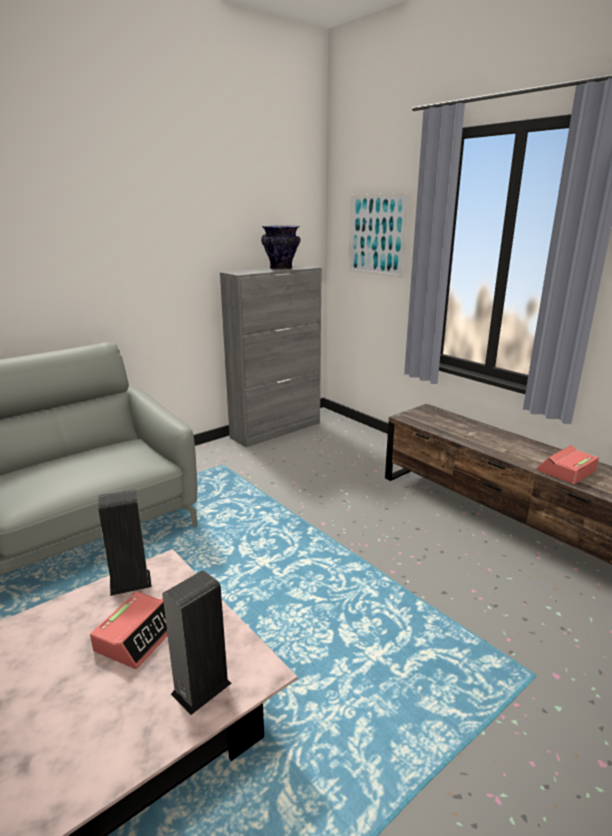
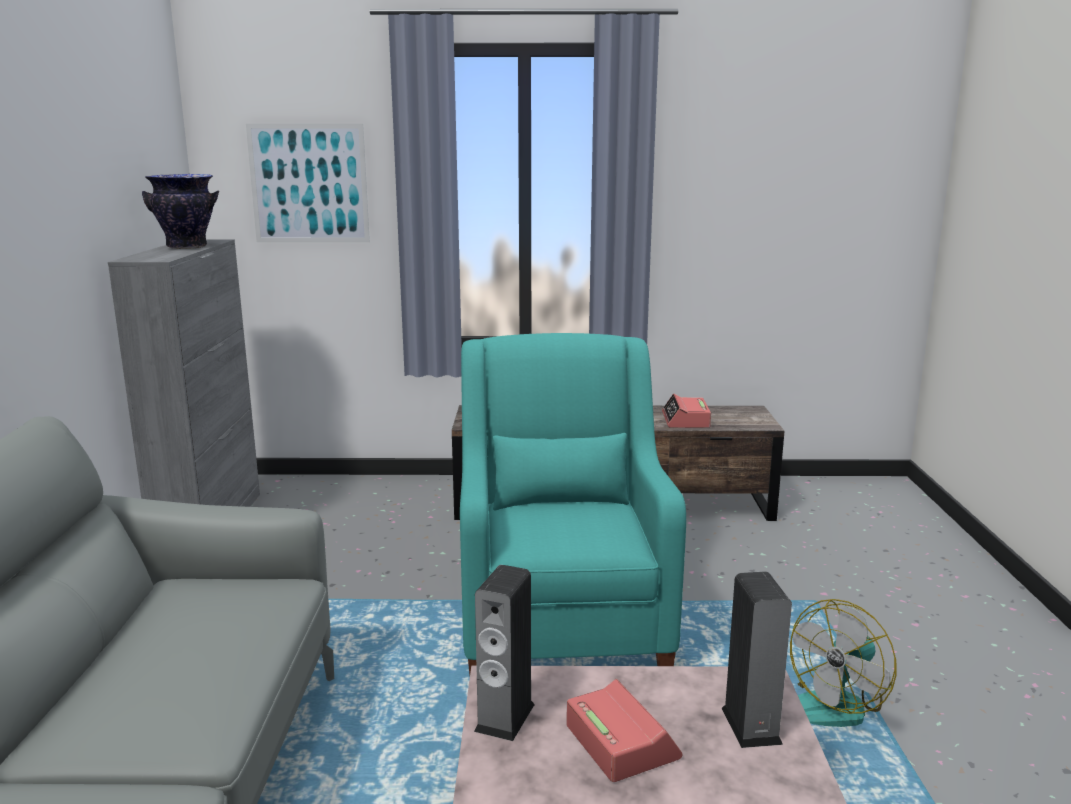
camera: 50 degrees left, 5 degrees down
(337, 566) = (561, 619): none -> turquoise armchair
(401, 752) = (835, 704): none -> fan

